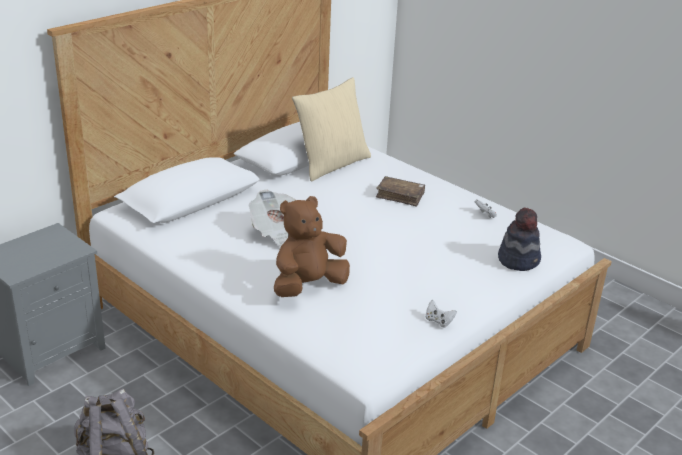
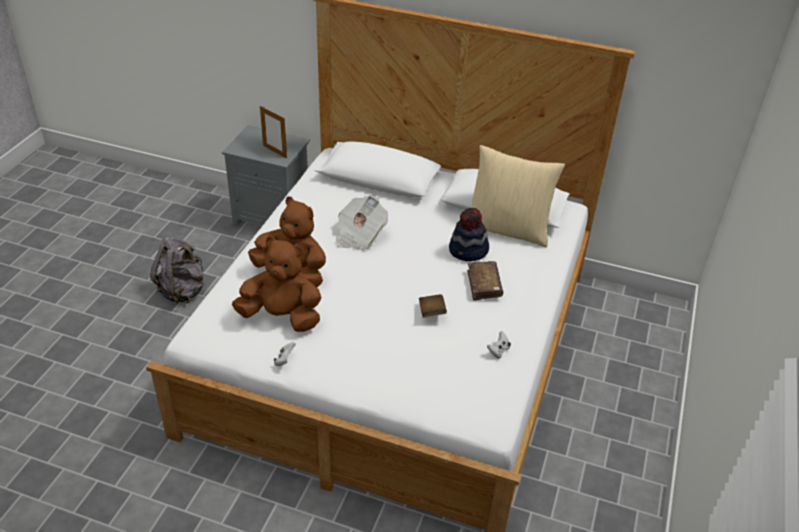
camera: 65 degrees right, 10 degrees up
(57, 250) = (275, 152): none -> picture frame
(375, 306) = (281, 317): none -> brown plush toy
(419, 229) = (431, 312): none -> brown book
(519, 260) = (425, 392): hat -> hat (468, 251)

